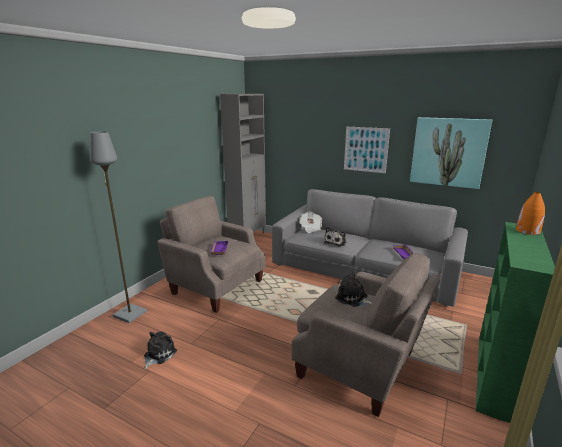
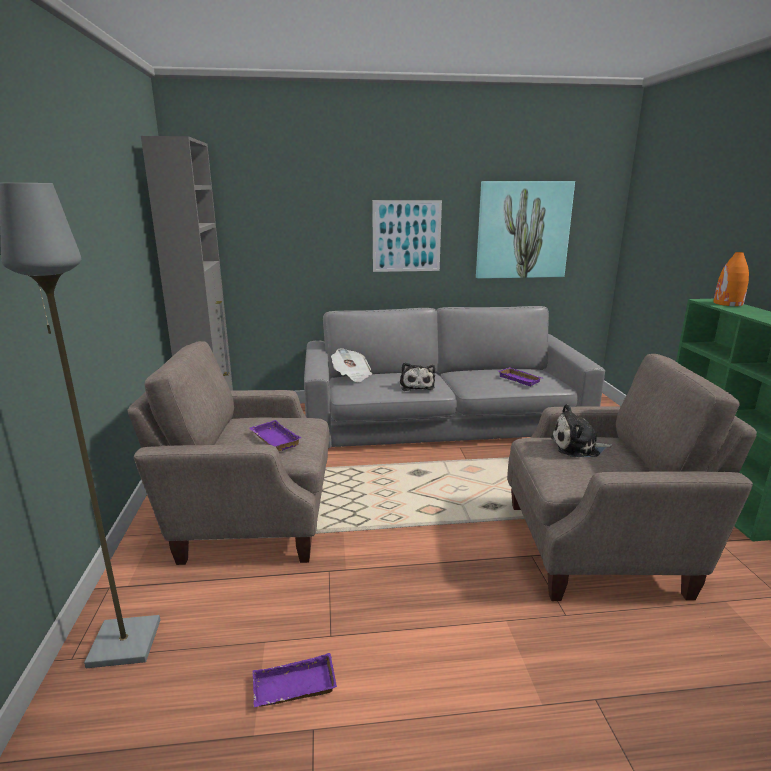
camera: 35 degrees left, 0 degrees up
(158, 354) = (293, 689): plush toy -> purple tray

